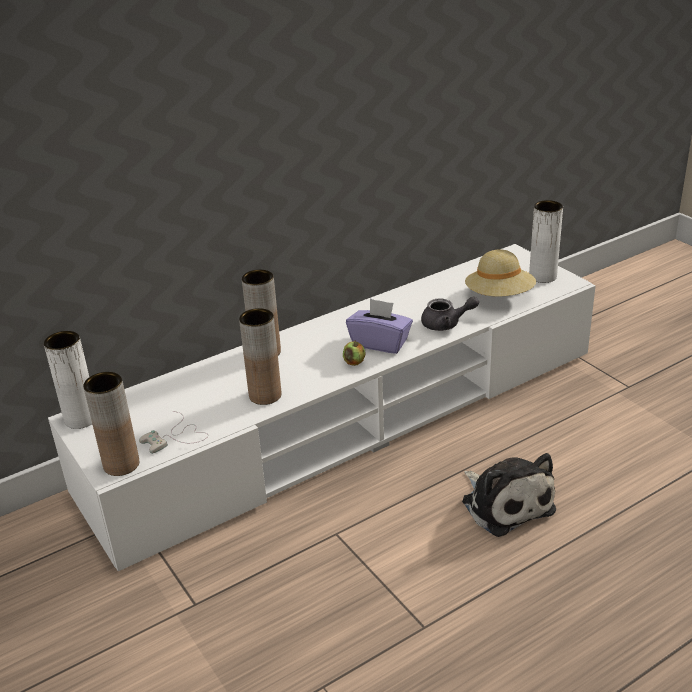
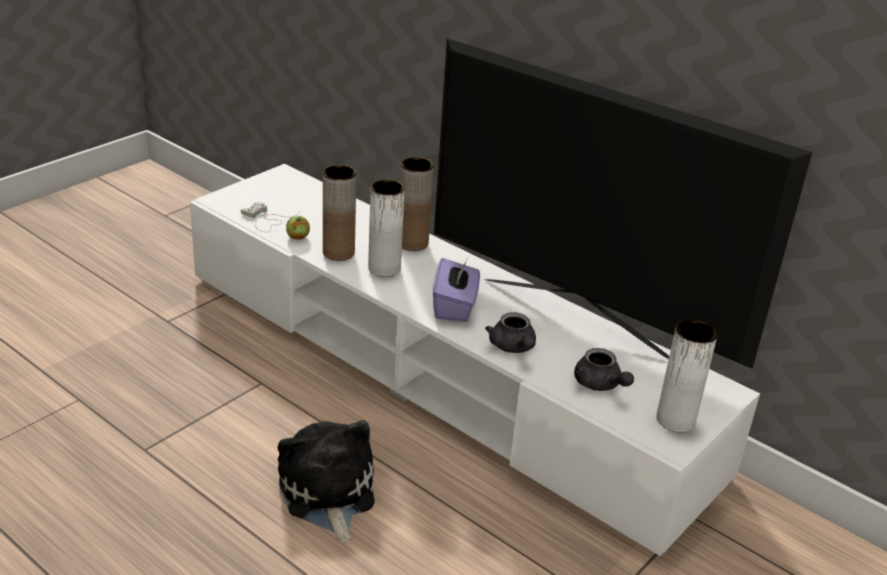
camera: 70 degrees right, 0 degrees up
(81, 419) = (284, 176): white vase -> white vase (384, 268)
(121, 464) = (226, 203): brown vase -> none
(354, 362) = (411, 294): apple -> apple (298, 237)
(411, 291) = (577, 318): none -> television
(499, 296) = (600, 385): beige hat -> grey teapot
(505, 503) = (327, 494): plush toy -> plush toy turned 120 degrees clockwise

